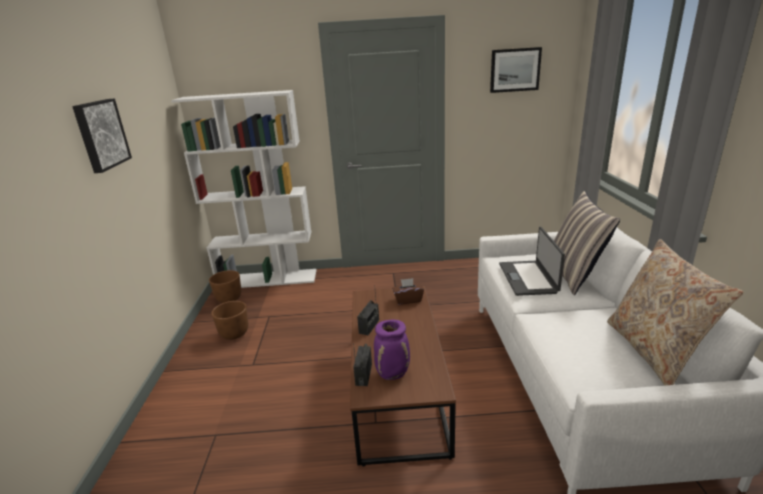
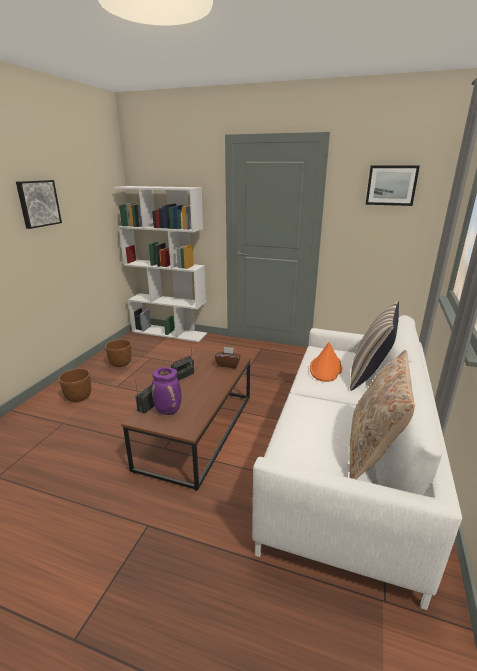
camera: 20 degrees right, 0 degrees up
(229, 299) = (134, 340): brown planter -> brown planter (79, 397)
(528, 278) = (326, 368): laptop -> orange hat

